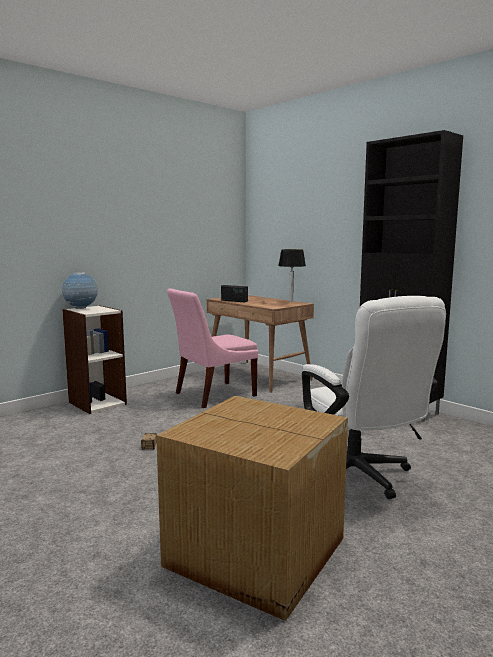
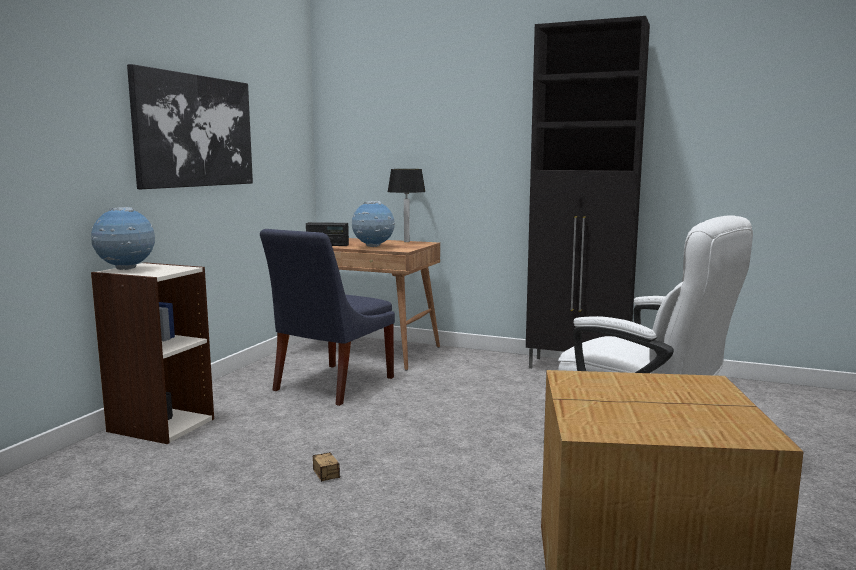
camera: 25 degrees left, 0 degrees up
(142, 225) = (195, 131): none -> picture
(212, 395) = (330, 385): pink chair -> blue chair
(259, 304) = (373, 247): none -> globe

